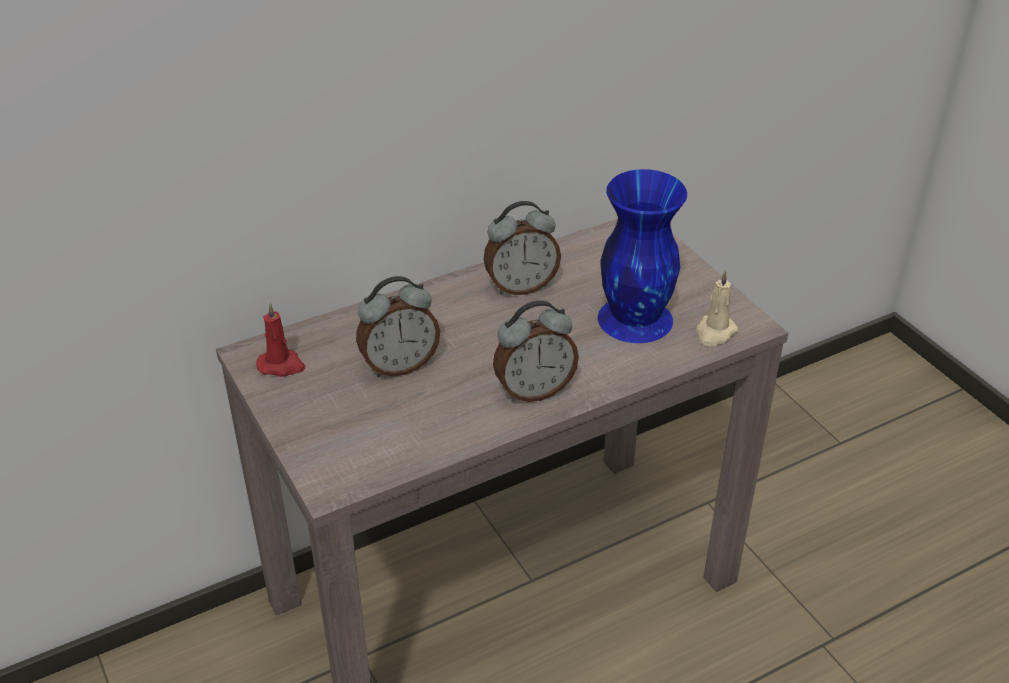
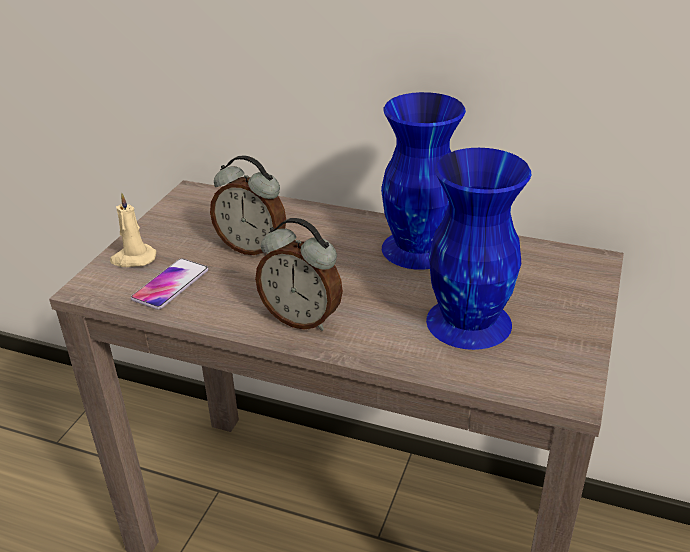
camera: 50 degrees right, 5 degrees down
(281, 365) = (194, 207): red candle -> none
(393, 436) = (170, 285): none -> phone
(521, 286) = (420, 248): alarm clock -> blue vase
(715, 333) = (522, 377): beige candle -> beige candle (133, 259)

